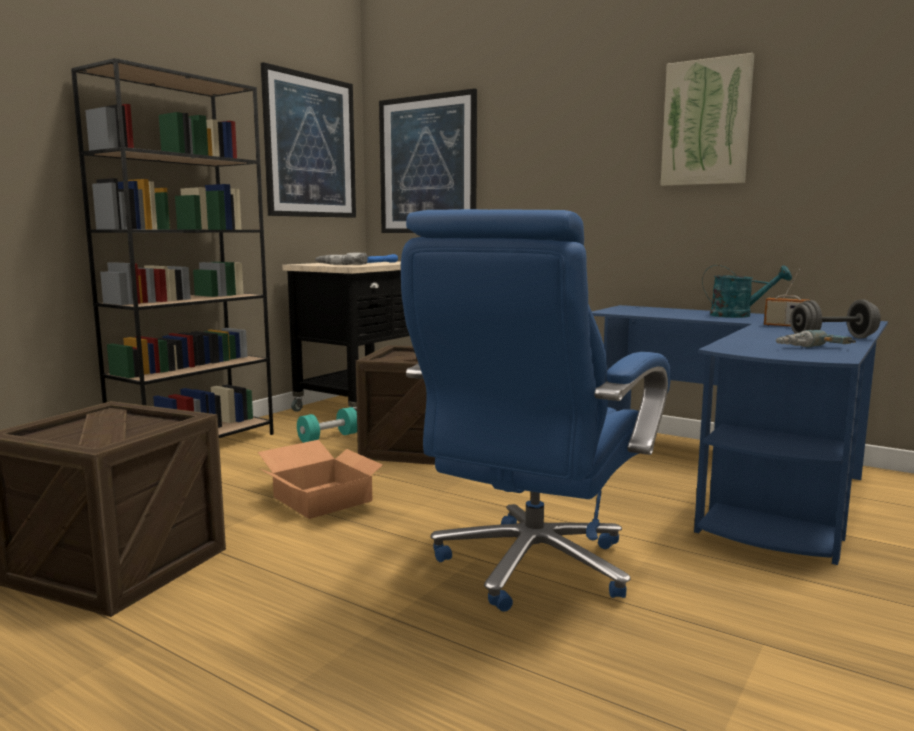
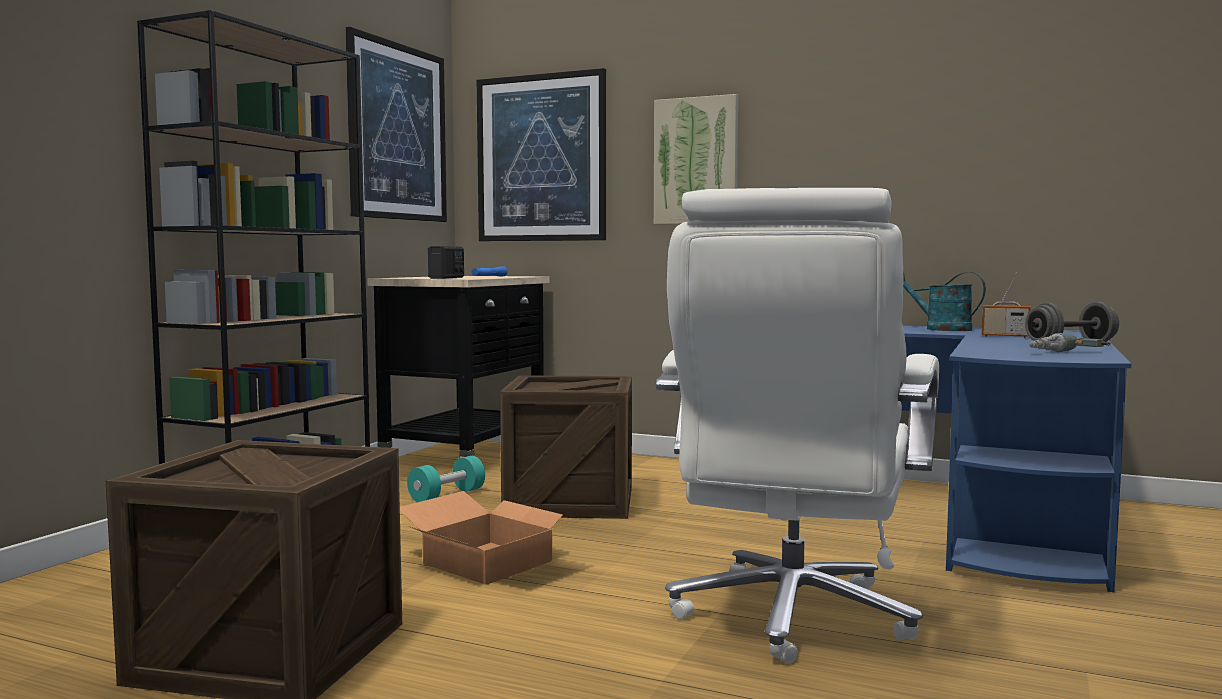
camera: 10 degrees left, 5 degrees down
(342, 265) = (447, 278): power drill -> radio
(529, 572) = (790, 622): blue office chair -> white office chair
(706, 123) = (887, 113): picture -> picture (696, 161)
(738, 316) = (939, 329): turquoise watering can -> turquoise watering can turned 150 degrees counterclockwise

